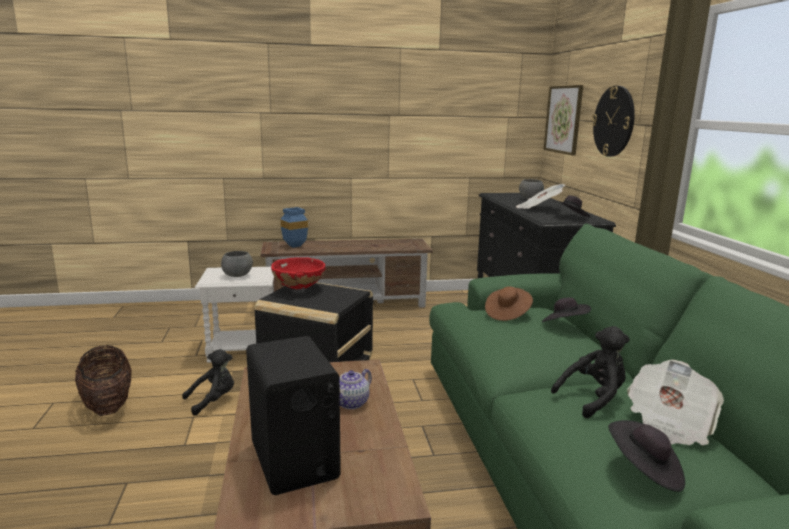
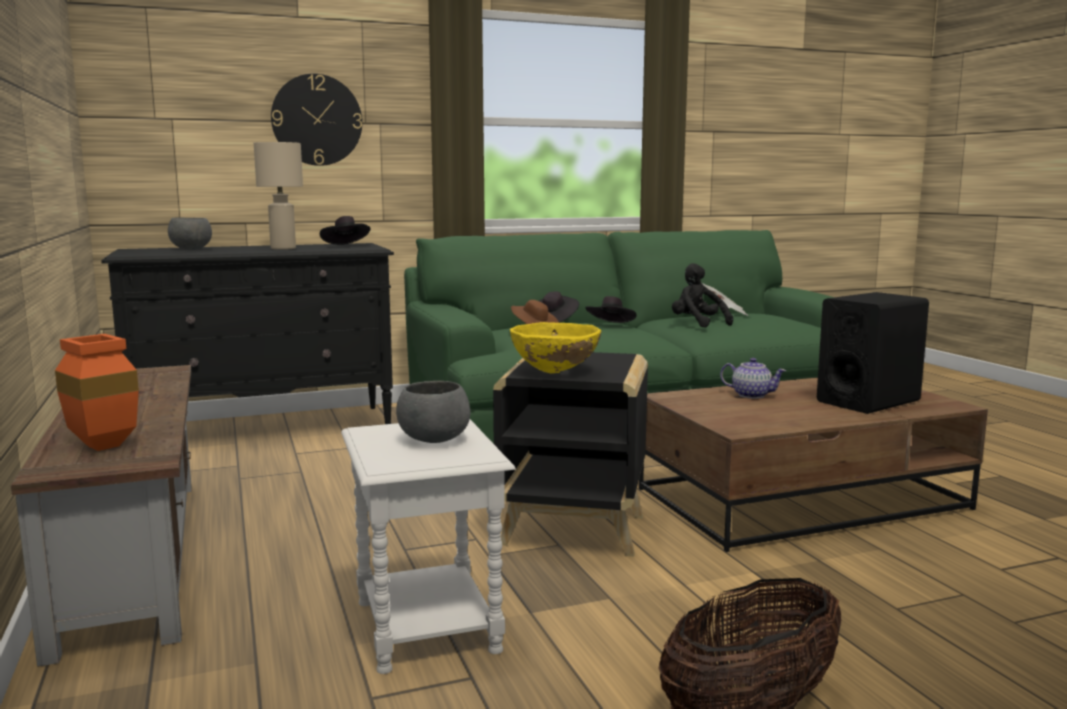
camera: 100 degrees left, 5 degrees down
(213, 400) = (650, 603): black plush toy -> none
(295, 246) = (99, 446): blue vase -> orange vase
(299, 289) = (555, 372): red bowl -> yellow bowl
(539, 209) = (283, 248): newspaper -> beige table lamp
(563, 119) = (165, 119): picture -> none
(644, 471) = (783, 319): black hat -> black hat (610, 326)

